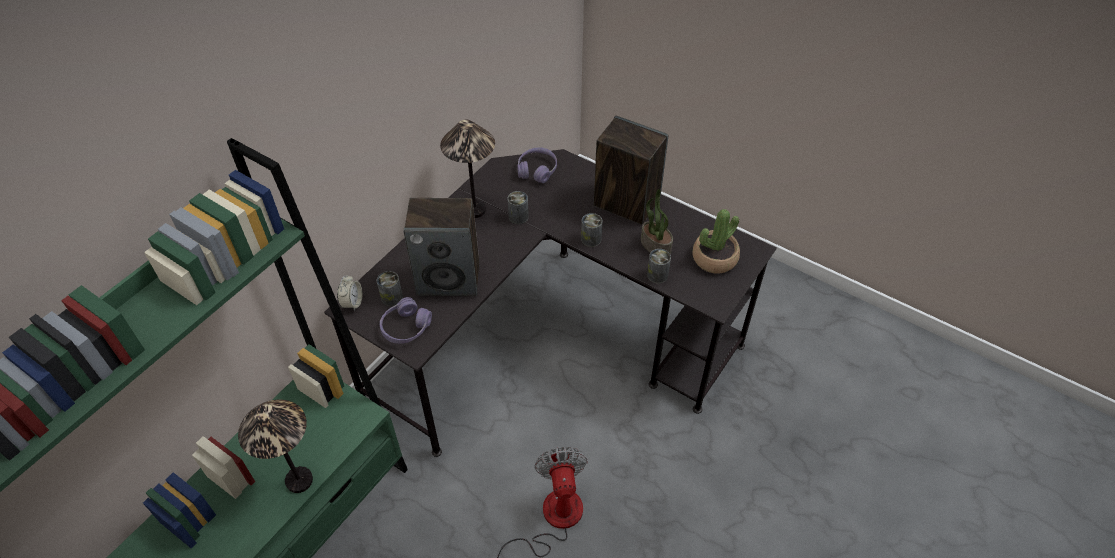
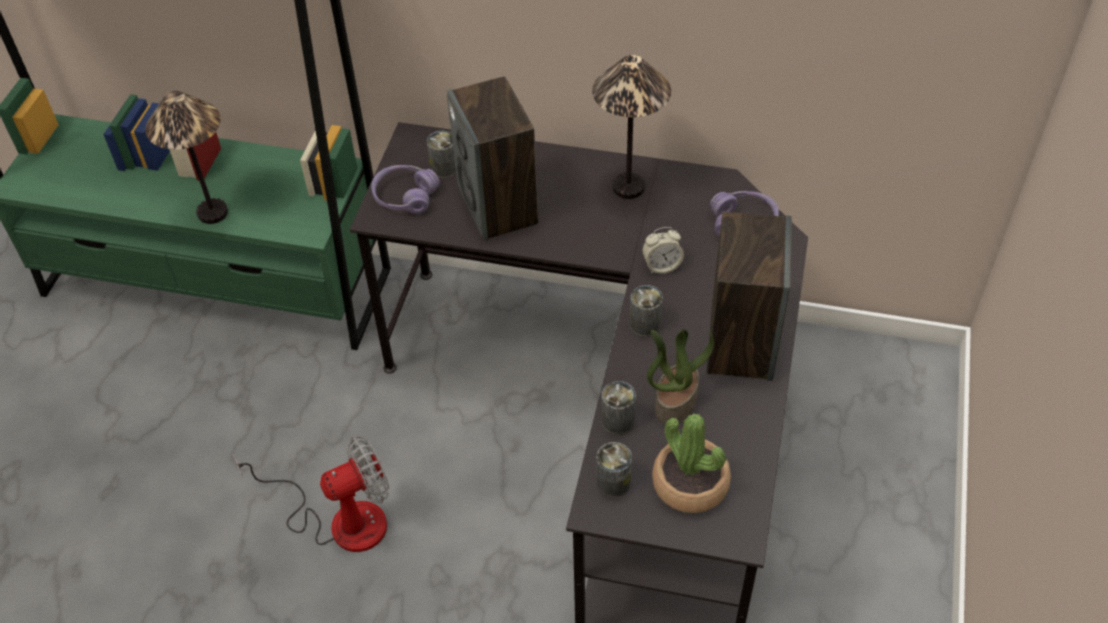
camera: 70 degrees right, 0 degrees up
(352, 303) = (420, 139): alarm clock -> alarm clock (661, 266)
(518, 217) = (642, 234): can -> can (613, 482)

